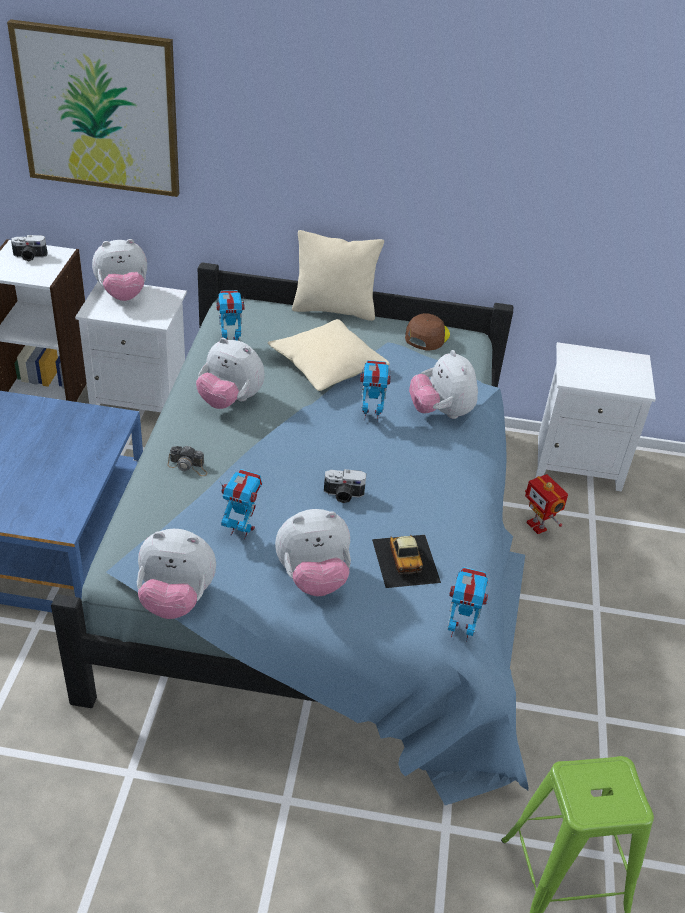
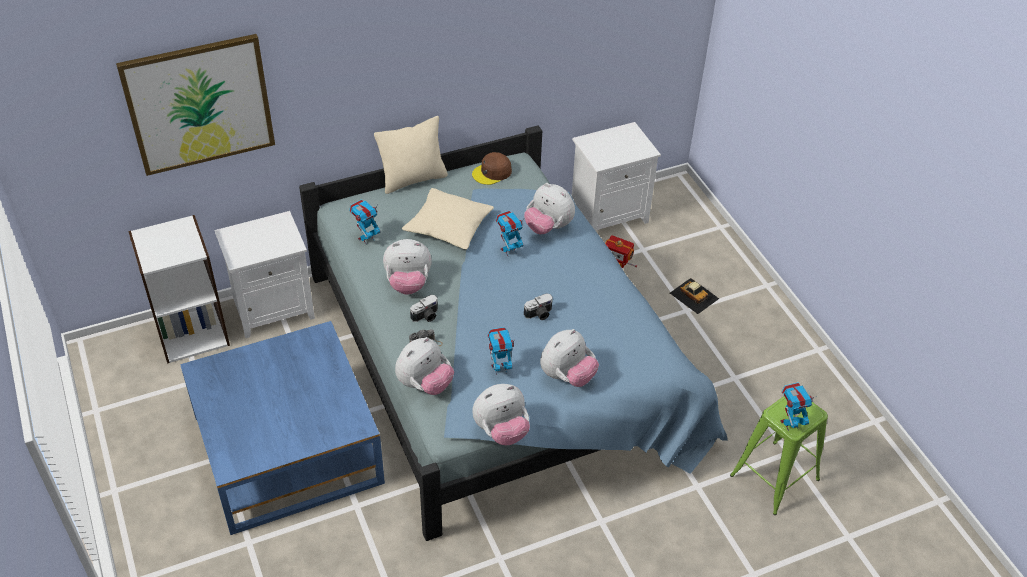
camera: 30 degrees left, 5 degrees up
(29, 257) = (164, 238): camera -> camera (426, 316)
(123, 294) = (246, 235): plush toy -> plush toy (424, 384)
(406, 560) = (609, 337): toy car -> toy car (694, 295)
(427, 336) = (492, 173): brown cap -> brown cap turned 120 degrees counterclockwise
(460, 631) = (671, 364): toy robot -> toy robot (789, 424)

